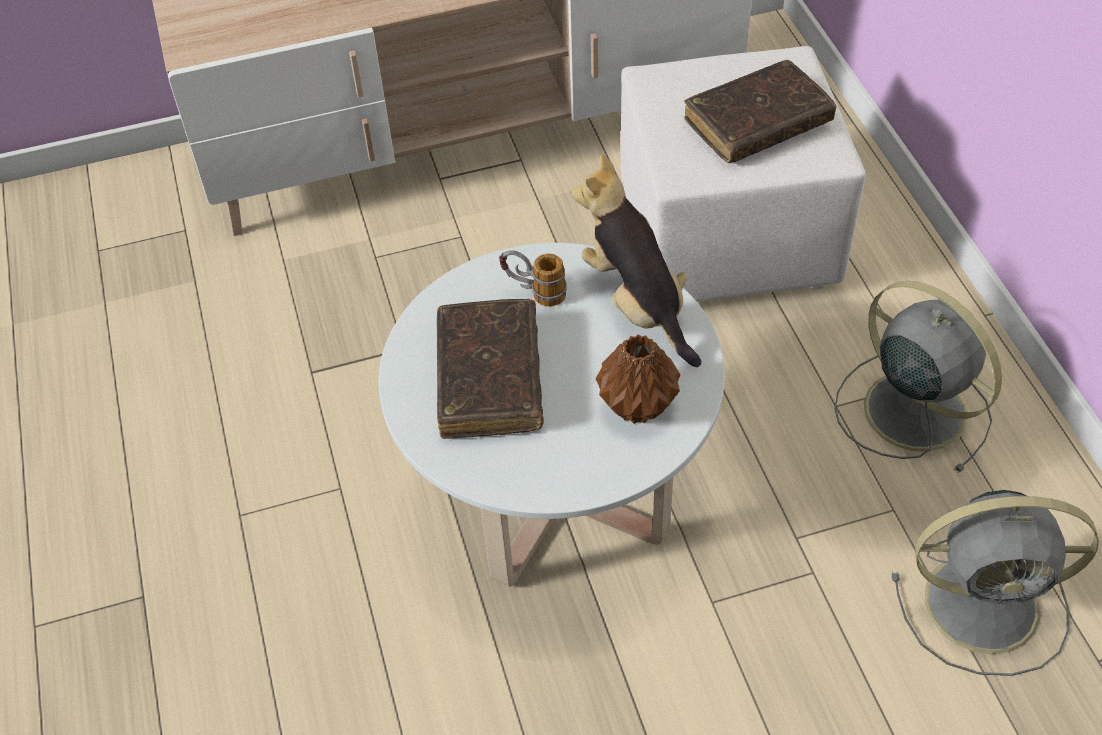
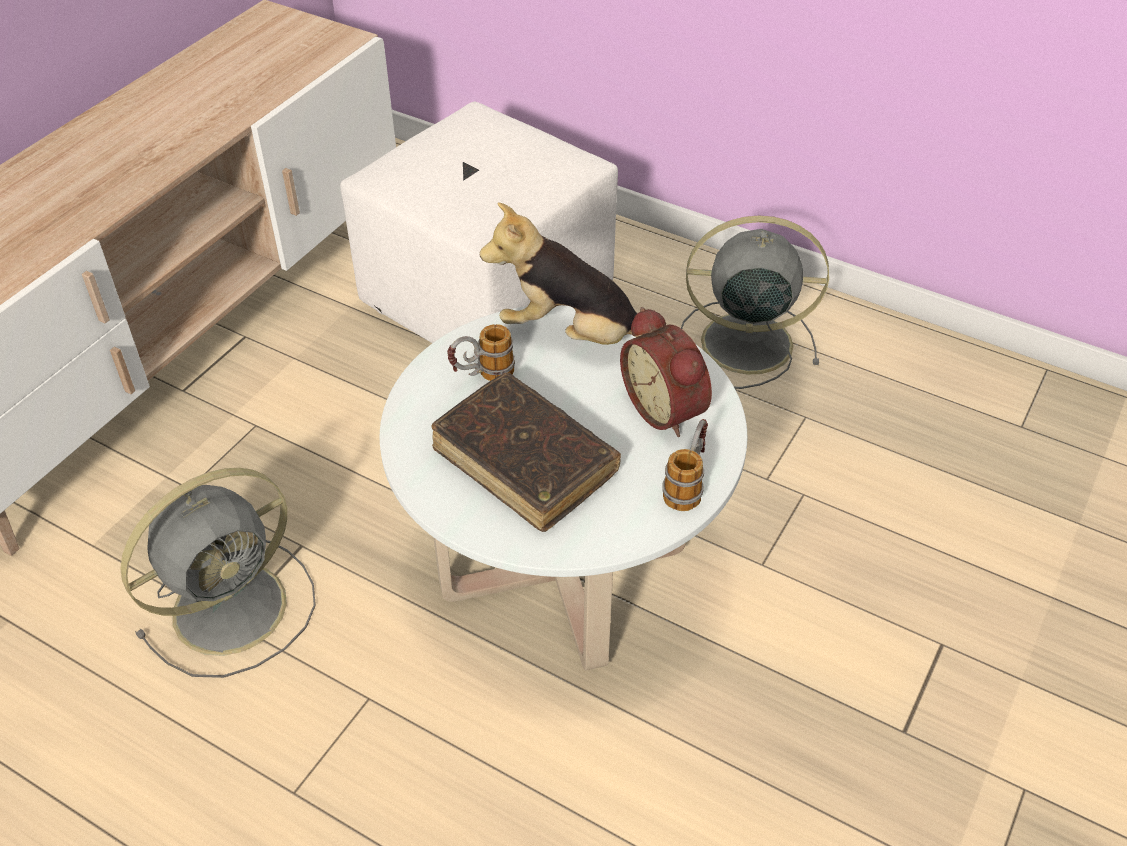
camera: 45 degrees left, 5 degrees down
(582, 476) = (687, 484): none -> mug
(637, 408) = (667, 409): brown vase -> alarm clock
(757, 123) = (502, 169): brown book -> none
(987, 603) = (926, 437): grey fan -> grey fan (234, 605)

